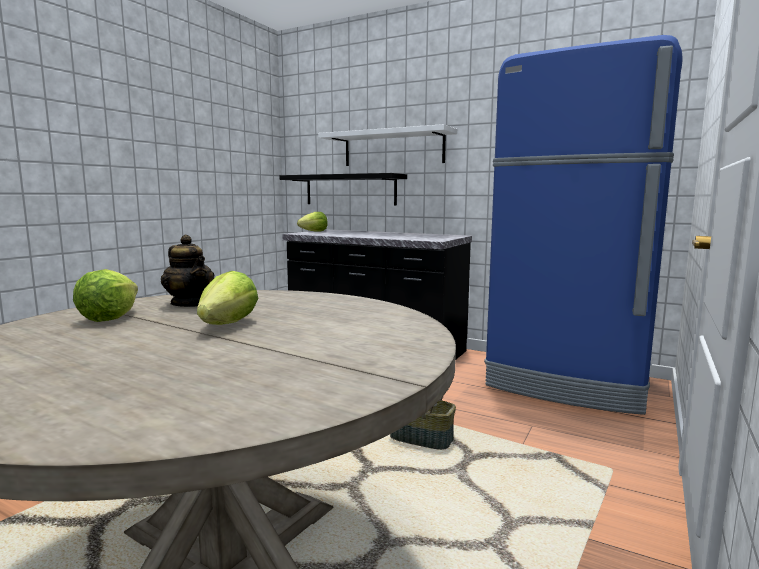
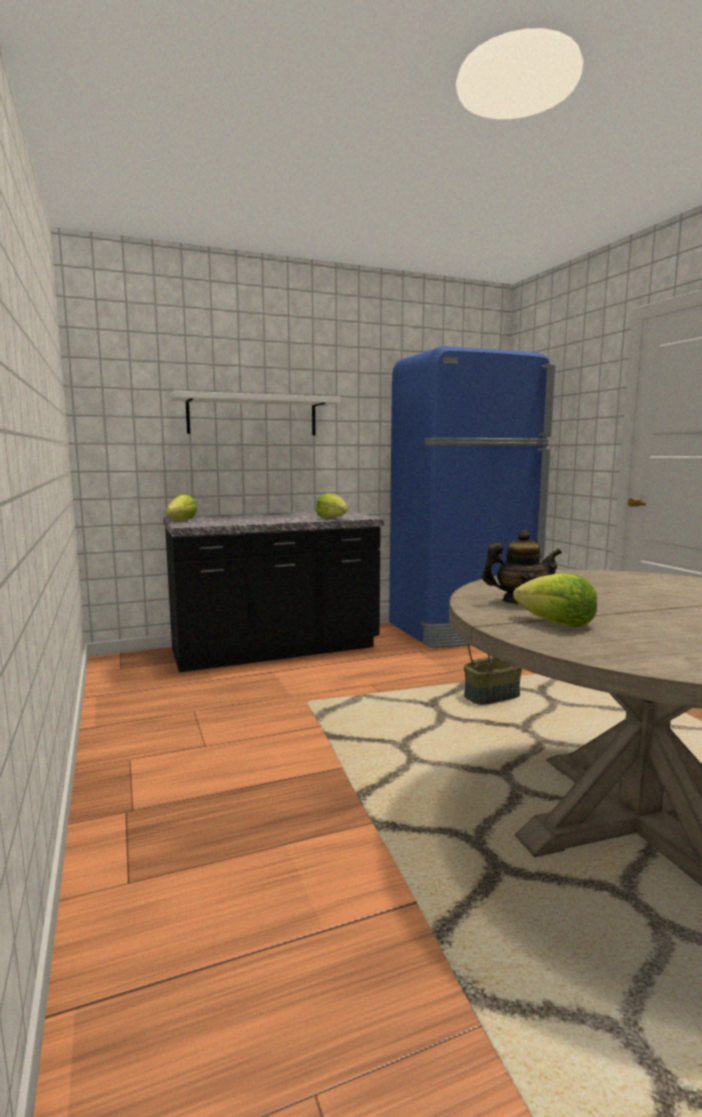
camera: 50 degrees left, 0 degrees up
(228, 324) = (623, 602): lettuce -> lettuce (332, 518)
(350, 190) = (193, 464): black shelf -> none

